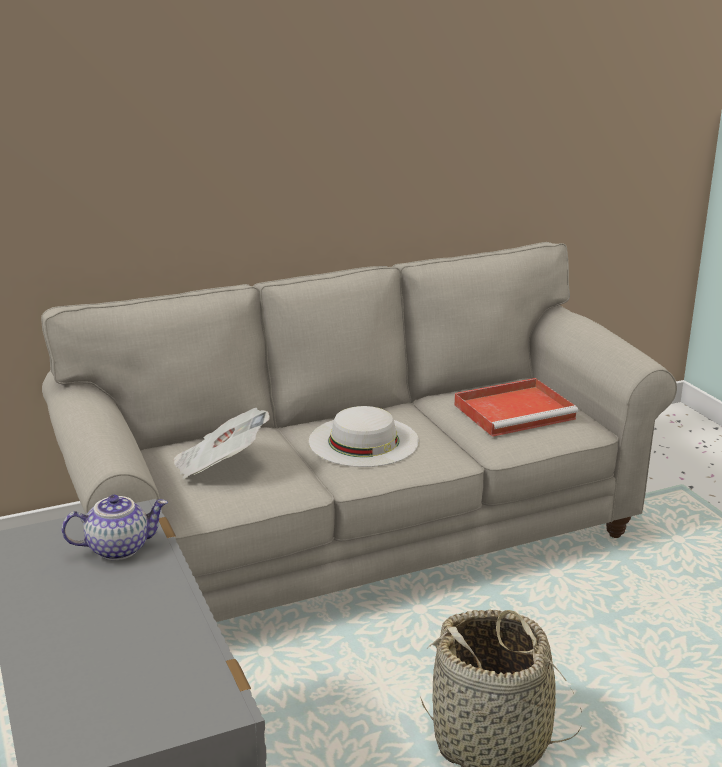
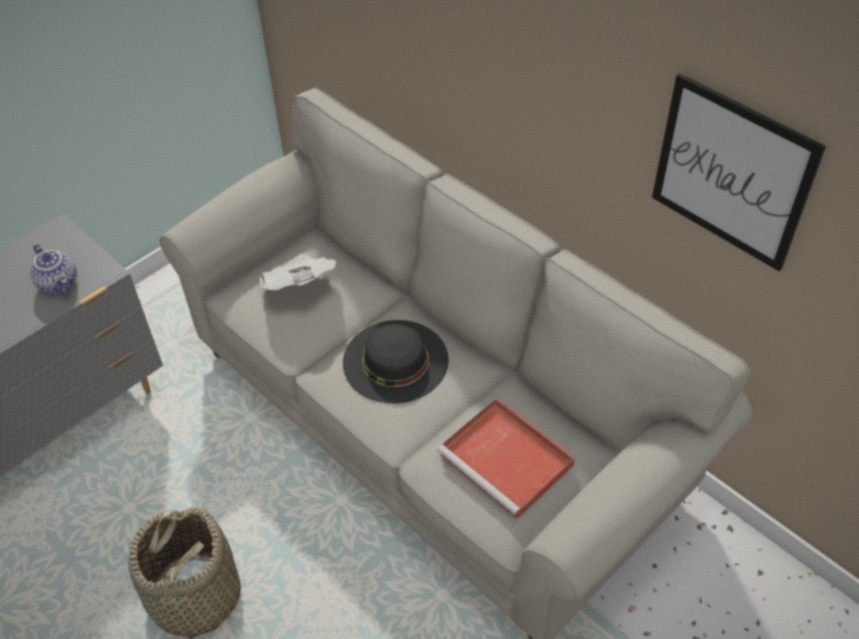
camera: 70 degrees right, 25 degrees up
(364, 441) = (395, 361): white hat -> black hat
(483, 116) = (731, 173): none -> picture

